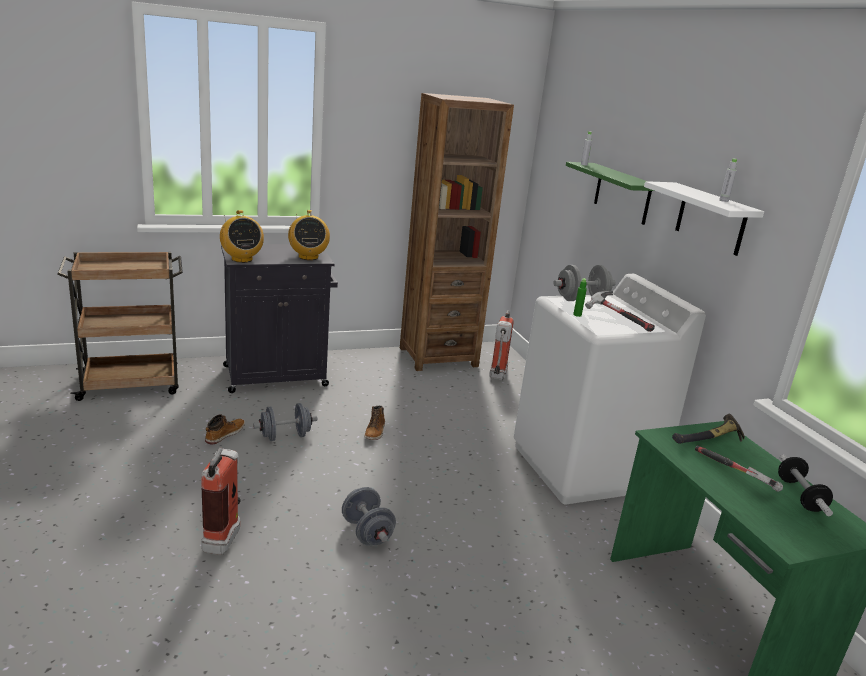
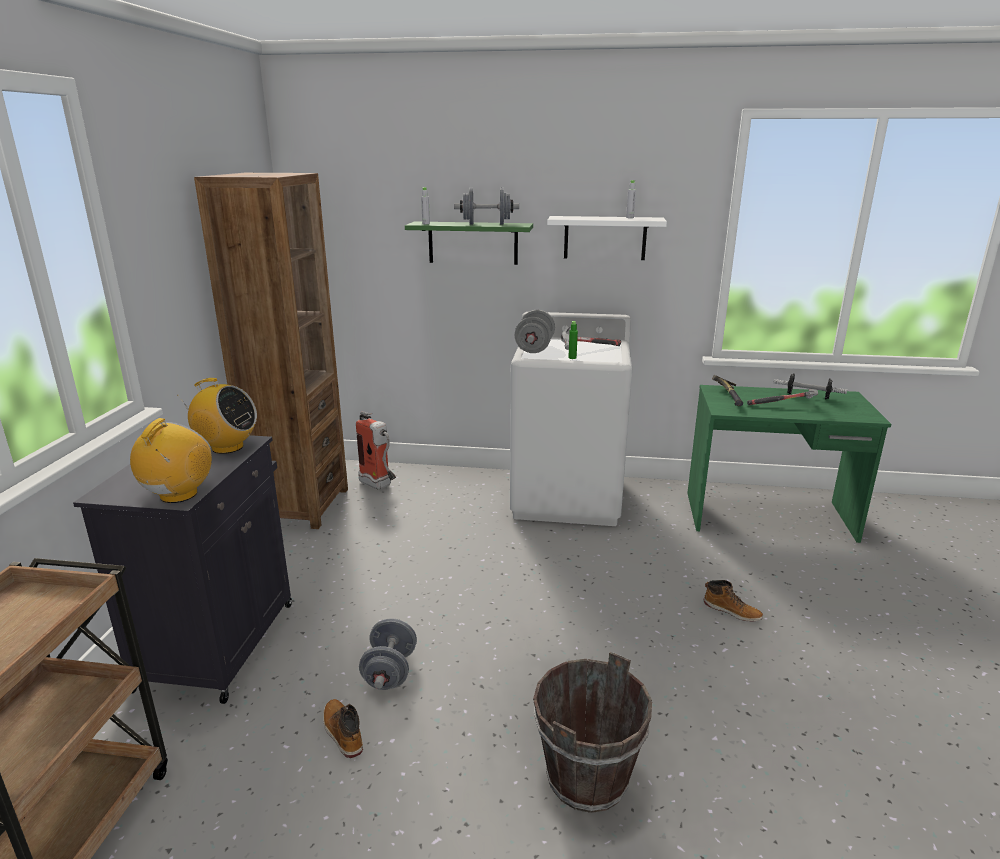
camera: 60 degrees left, 0 degrees up
(225, 535) = (586, 777): fire extinguisher -> brown bucket
(241, 259) = (178, 495): radio -> radio turned 75 degrees counterclockwise
(367, 532) = (619, 654): grey dumbbell -> grey dumbbell (486, 224)
(375, 432) = (430, 596): boot -> boot (732, 611)

